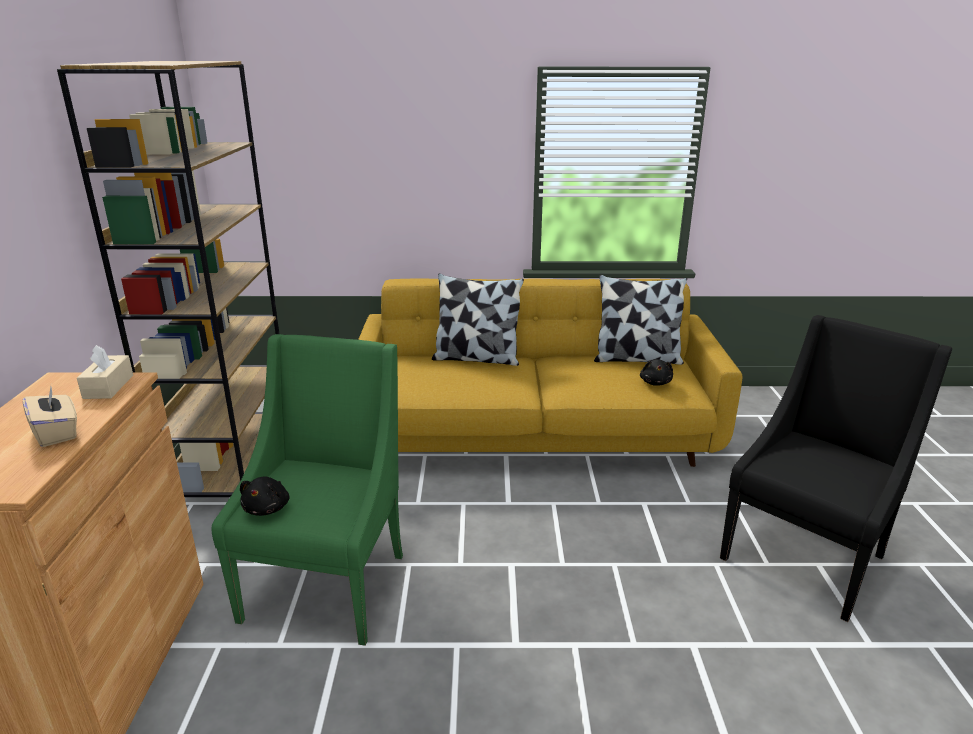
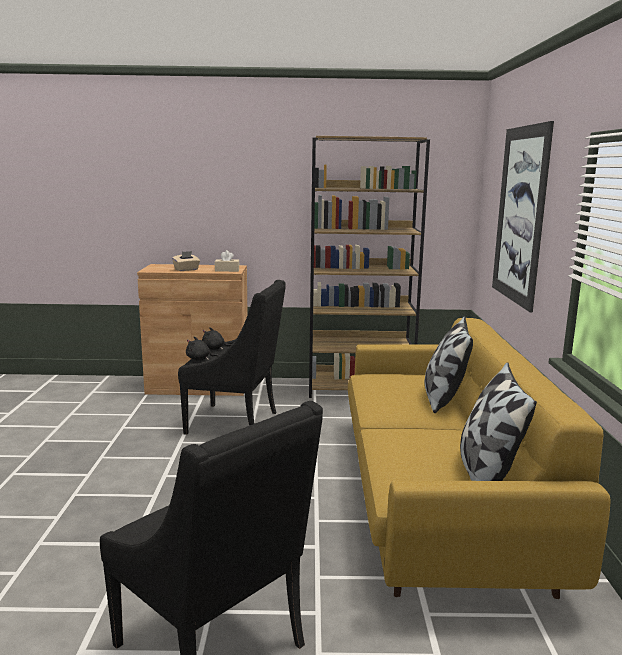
camera: 90 degrees right, 10 degrees down
(329, 583) = (235, 422): green armchair -> black armchair
(377, 154) = (520, 215): none -> picture
(655, 382) = (417, 475): black plush toy -> black plush toy (200, 359)

